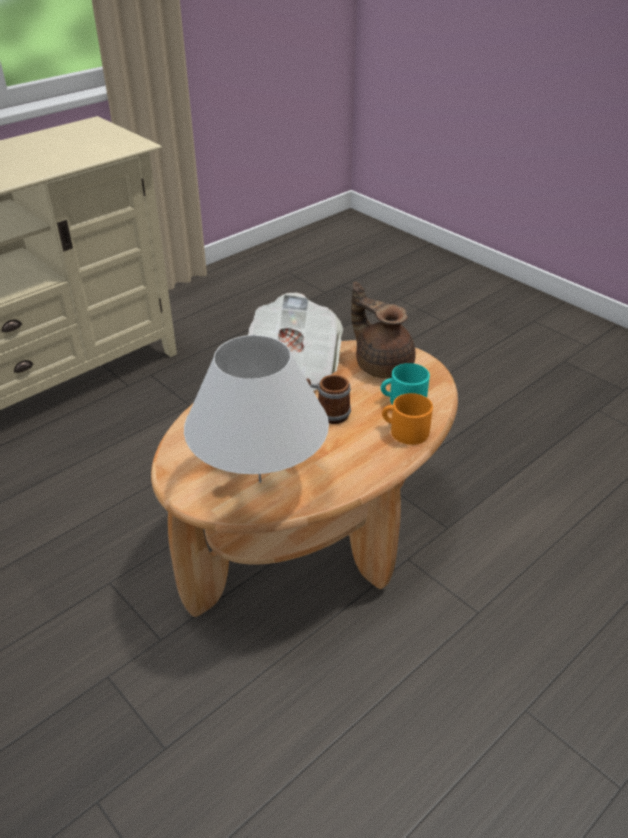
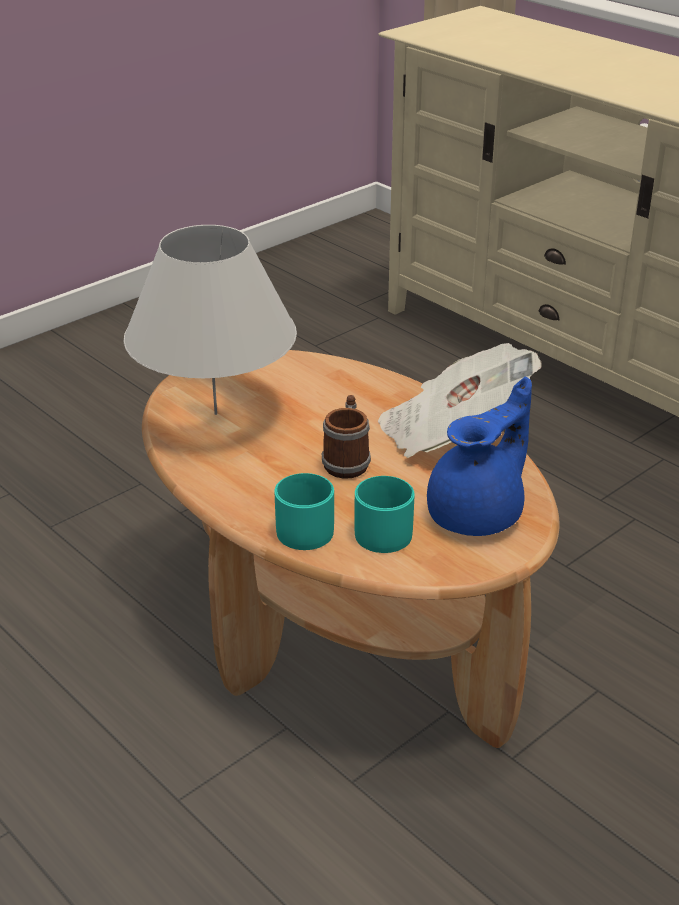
camera: 90 degrees right, 5 degrees down
(382, 364) = (478, 514): brown teapot -> blue teapot
(404, 431) = (308, 527): orange mug -> turquoise mug

